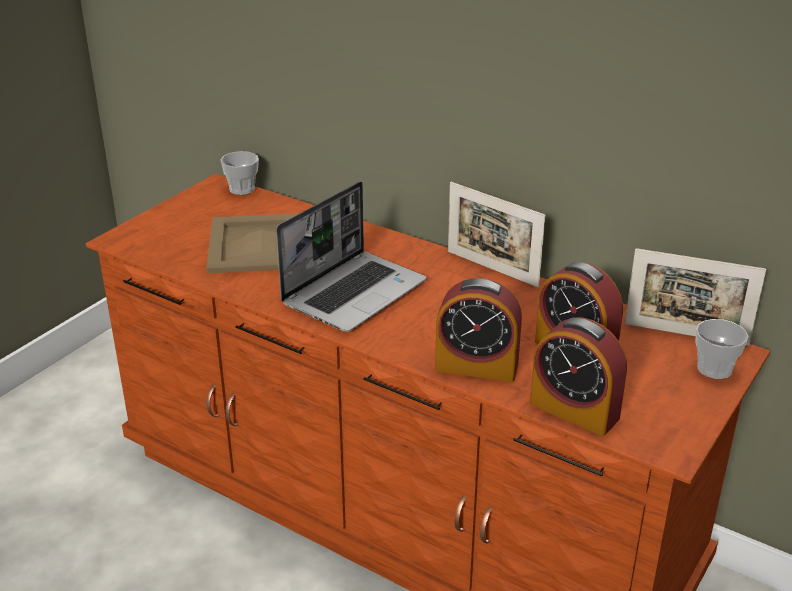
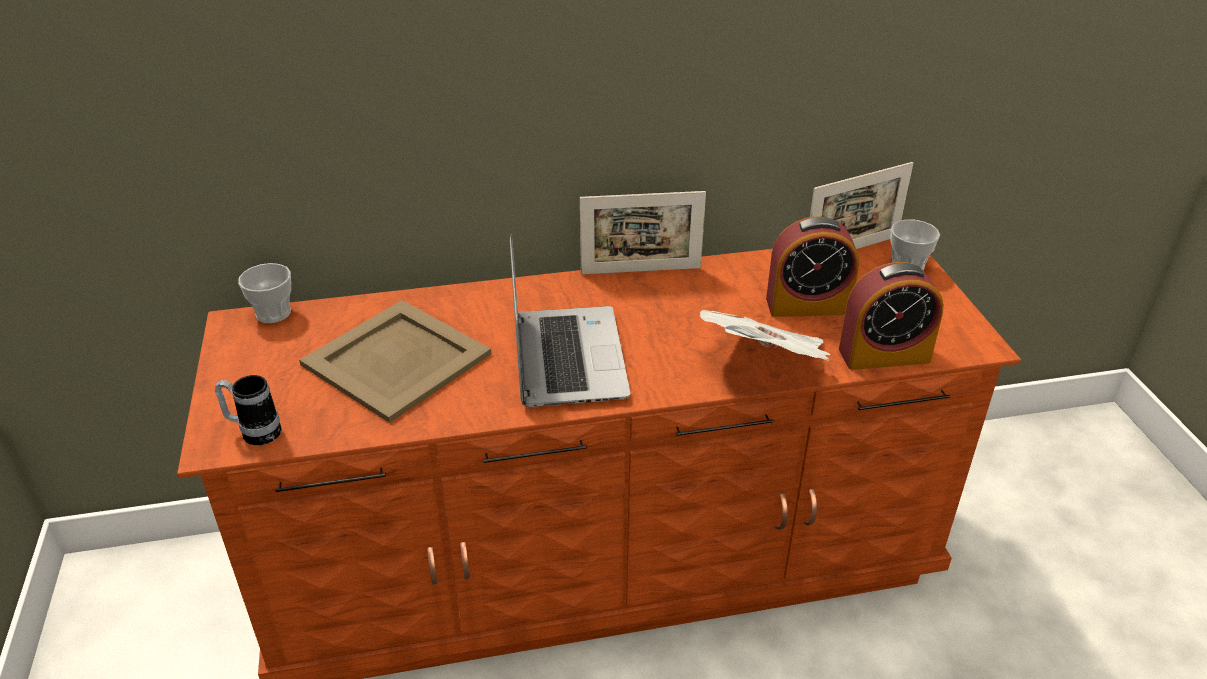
camera: 45 degrees left, 5 degrees up
(142, 242) = (254, 432): none -> mug
(476, 366) = (767, 363): alarm clock -> newspaper

